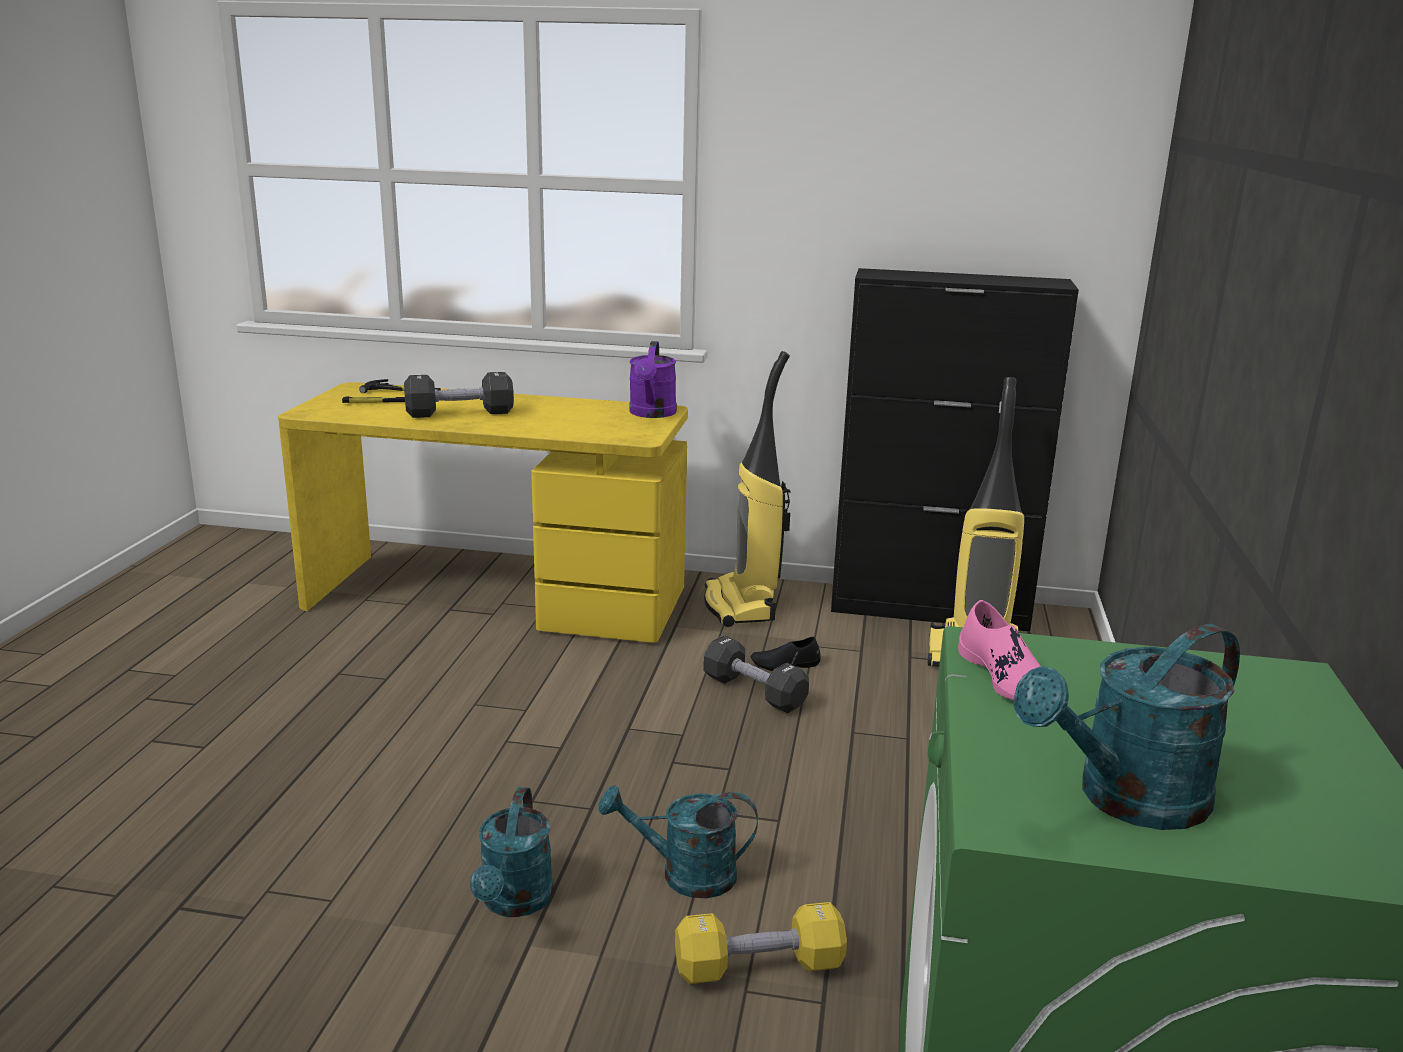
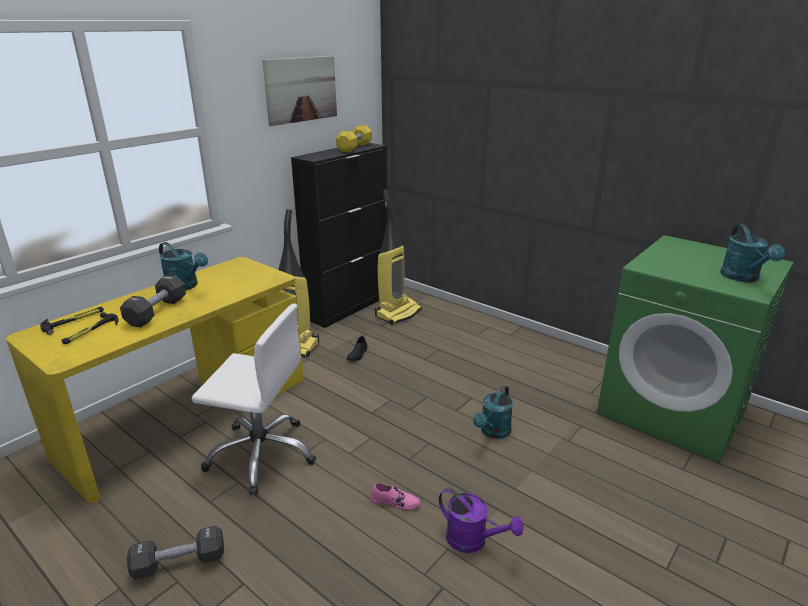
camera: 60 degrees left, 5 degrees up
(454, 674) = (262, 454): none -> white office chair
(514, 903) = (485, 485): turquoise watering can -> turquoise watering can (186, 286)
(652, 414) = (243, 266): purple watering can -> purple watering can (473, 540)
(754, 692) = (372, 370): black dumbbell -> black dumbbell (179, 563)
(759, 967) = (557, 433): yellow dumbbell -> yellow dumbbell (354, 147)
(916, 145) = (301, 89): none -> picture
(1005, 676) = (664, 270): pink shoe -> pink shoe (395, 502)

